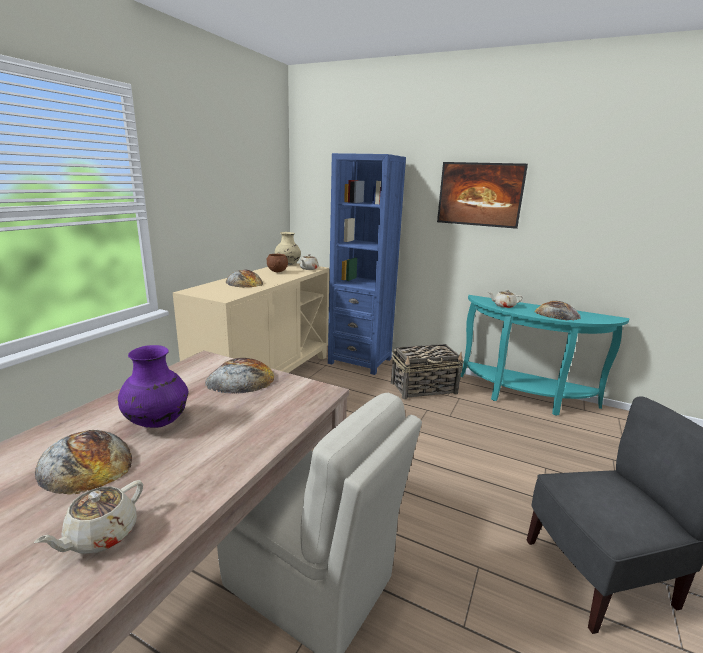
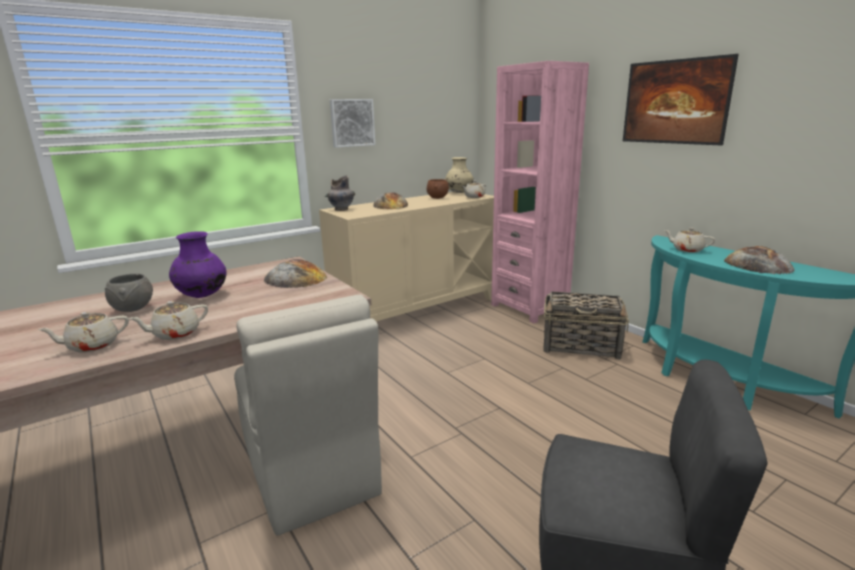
camera: 30 degrees right, 0 degrees up
(85, 463) = (134, 309): bread -> grey bowl
(191, 198) = (352, 122): none -> picture
(199, 291) = (341, 209): none -> grey vase
(199, 484) = (175, 334): none -> beige teapot
(360, 361) = (529, 308): blue bookcase -> pink bookcase

